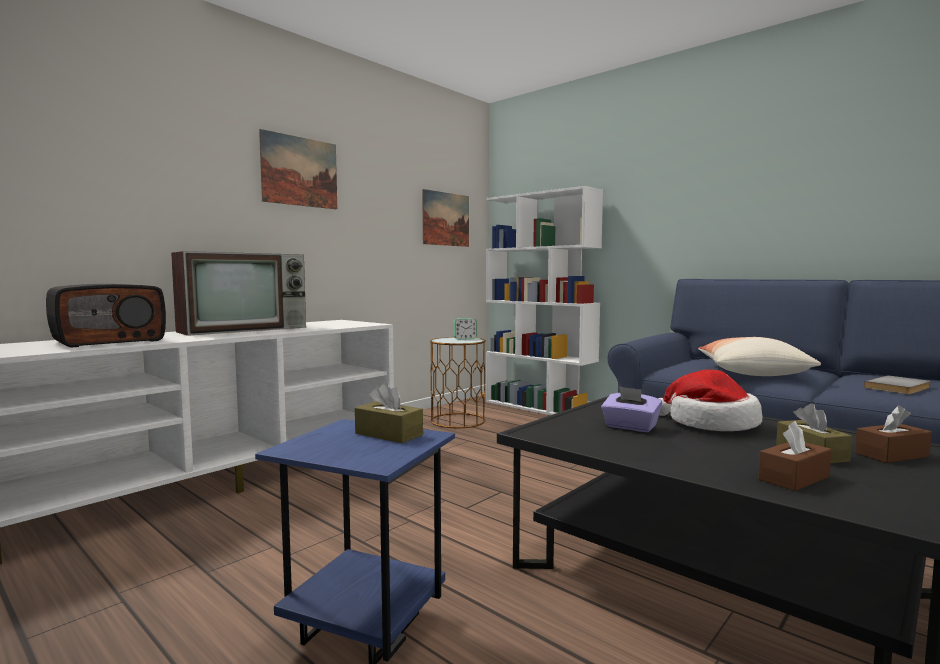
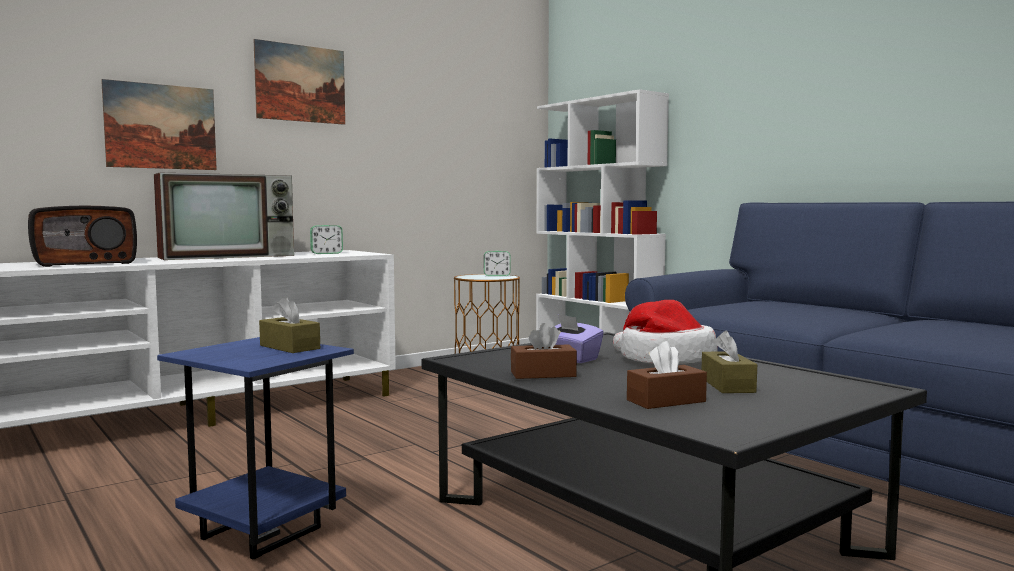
camera: 10 degrees right, 0 degrees up
(331, 324) = (326, 253): none -> alarm clock
(446, 219) = (487, 133): picture -> picture (161, 126)
(752, 372) = (784, 314): pillow -> none
(891, 455) = (816, 390): brown tissue box -> brown tissue box (543, 374)
(900, 388) = (935, 331): grey book -> none

